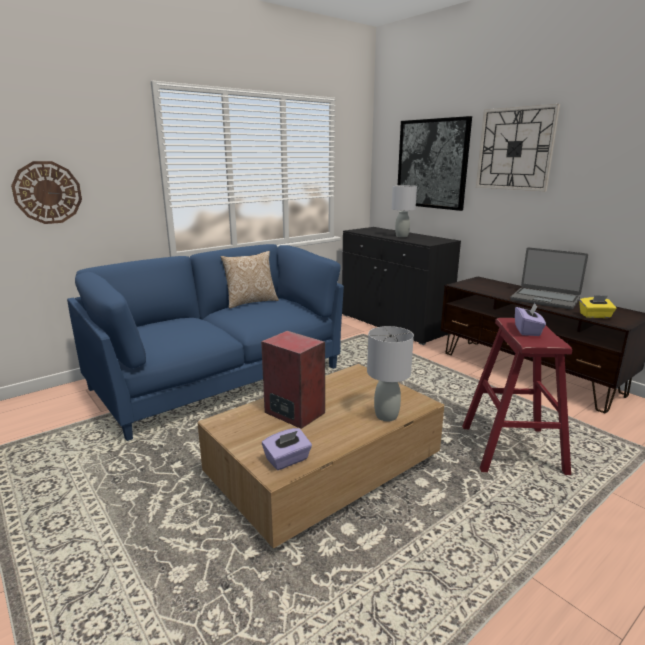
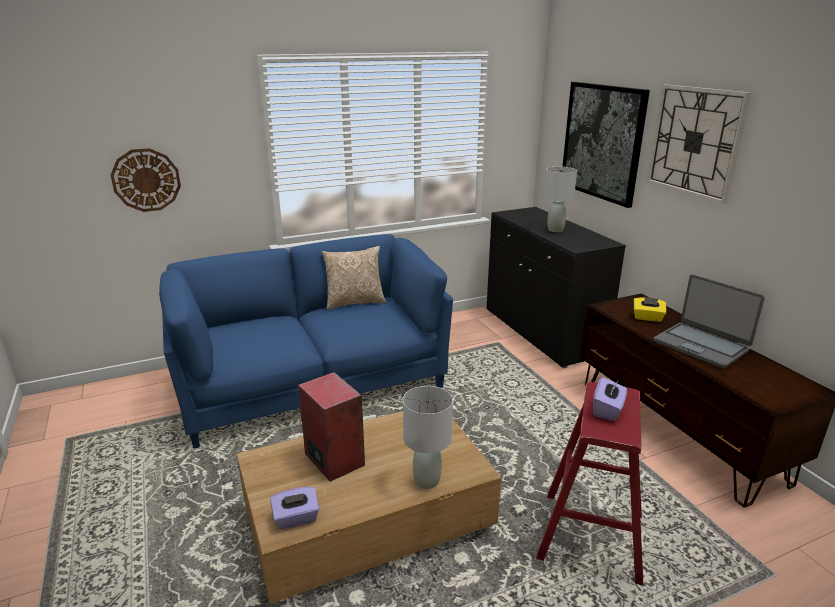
camera: 15 degrees right, 5 degrees up
(595, 316) = (747, 384): yellow tissue box -> yellow tissue box (647, 318)

